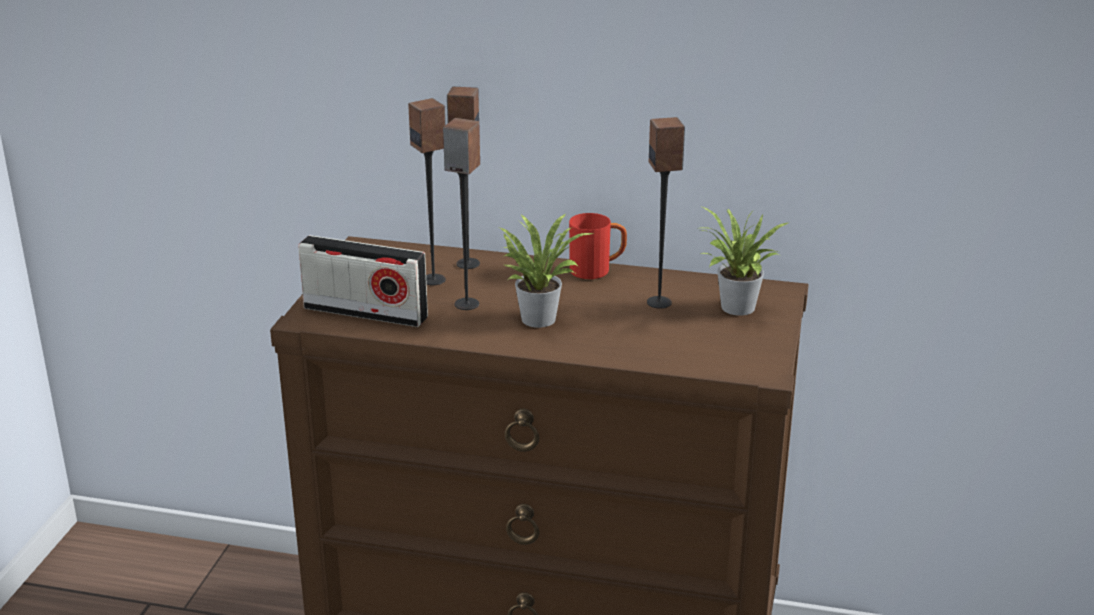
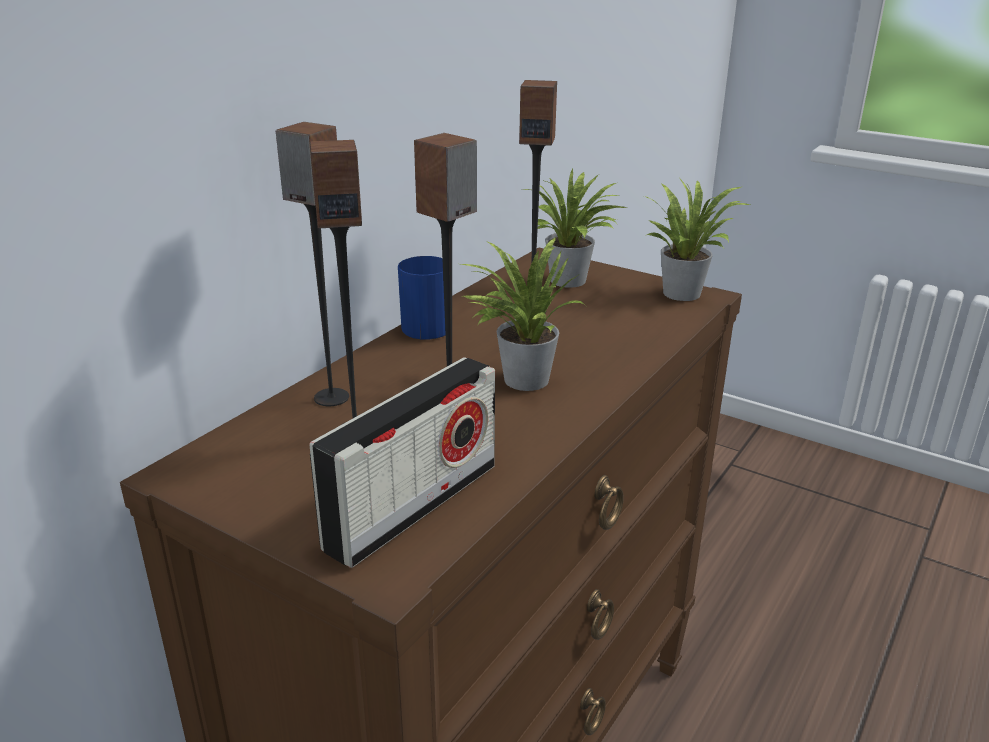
camera: 70 degrees left, 0 degrees up
(597, 270) = (429, 325): red mug -> blue mug
(764, 361) = (683, 292): none -> potted plant

